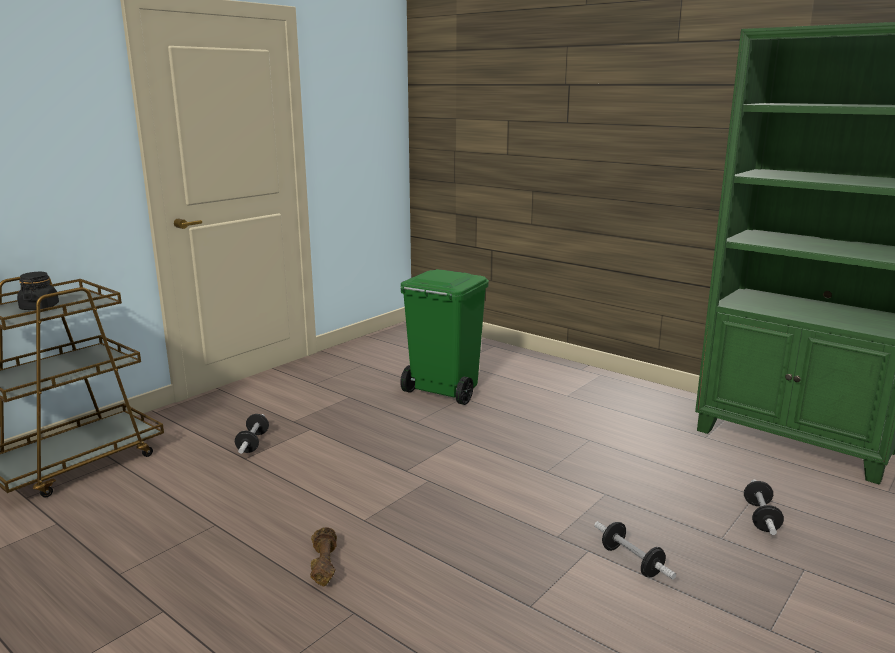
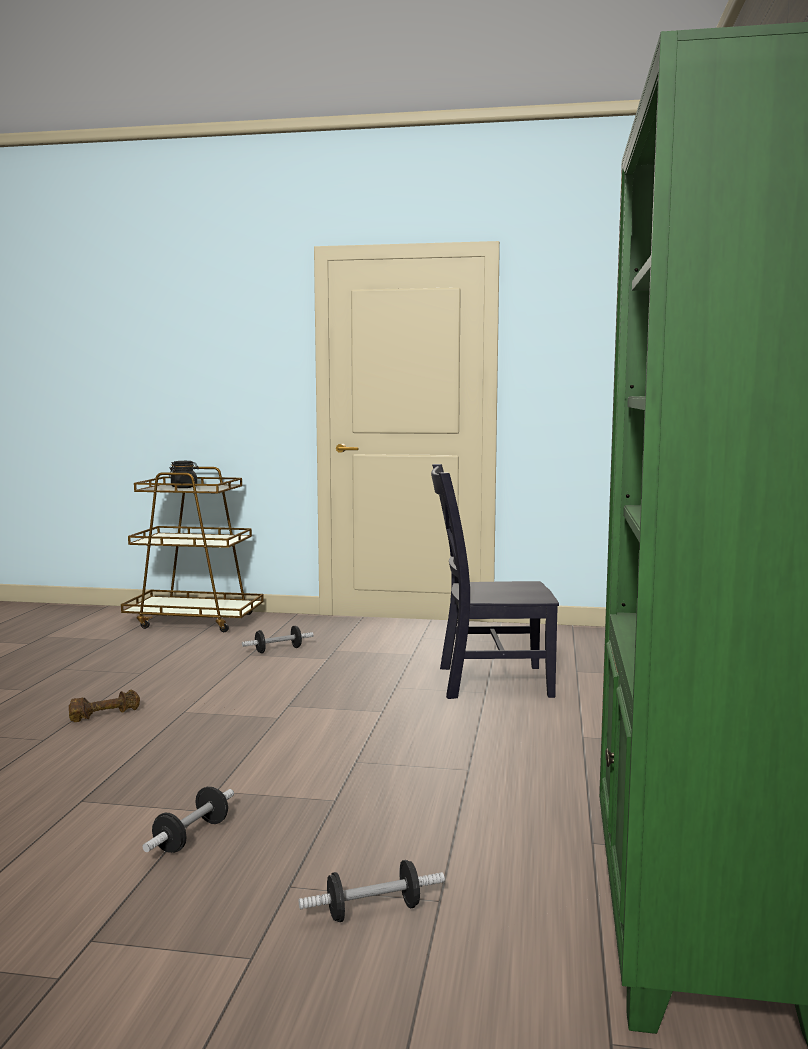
camera: 60 degrees right, 10 degrees down
(443, 391) = (488, 681): green trash can -> black chair

